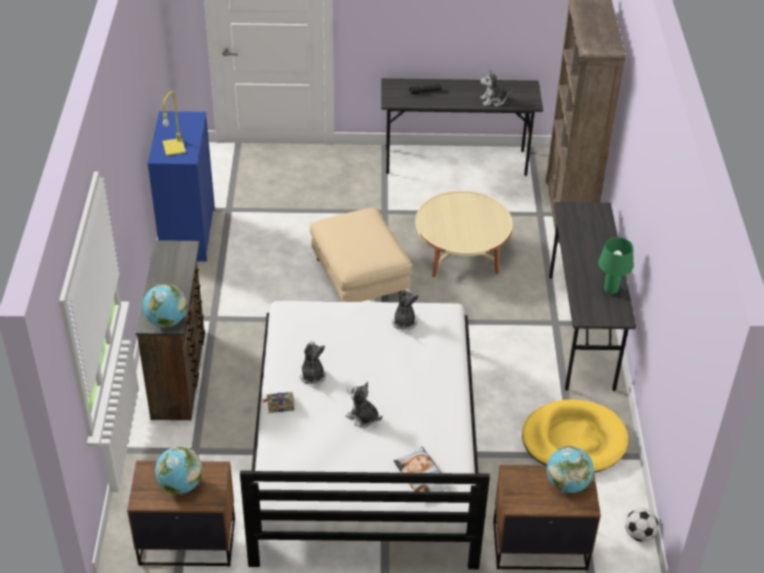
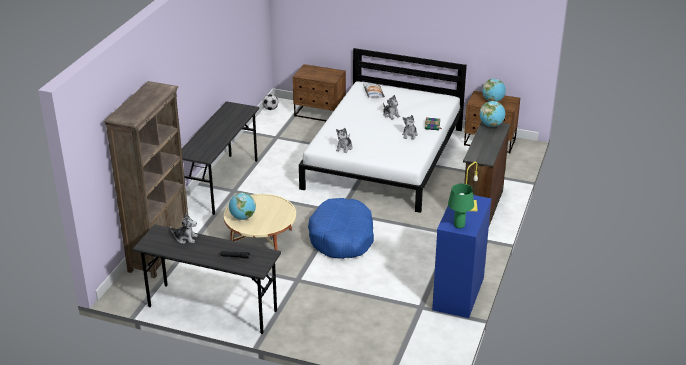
camera: 160 degrees left, 10 degrees down
(360, 279) = (342, 238): beige ottoman -> blue dog bed
(567, 484) = (309, 73): globe -> globe (242, 217)
(574, 440) = (271, 142): yellow dog bed -> none
(610, 290) = (223, 116): green table lamp -> green table lamp (459, 226)

